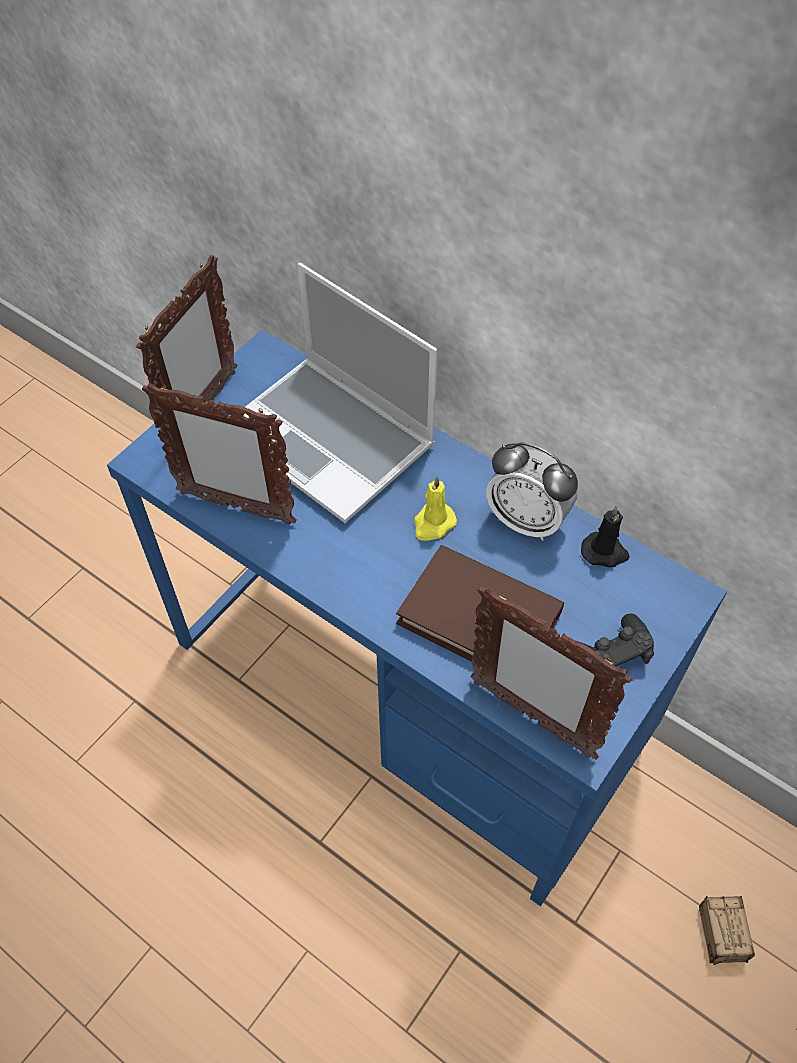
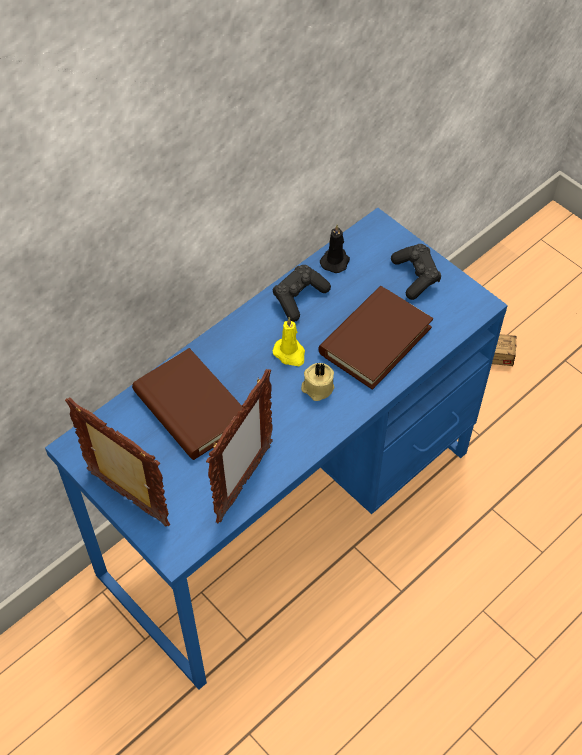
camera: 80 degrees left, 0 degrees up
(332, 440) = (191, 407): laptop -> brown book
(386, 561) = (317, 388): none -> beige candle
(526, 520) = (299, 298): alarm clock -> black game controller
(531, 717) = (454, 326): picture frame -> none

